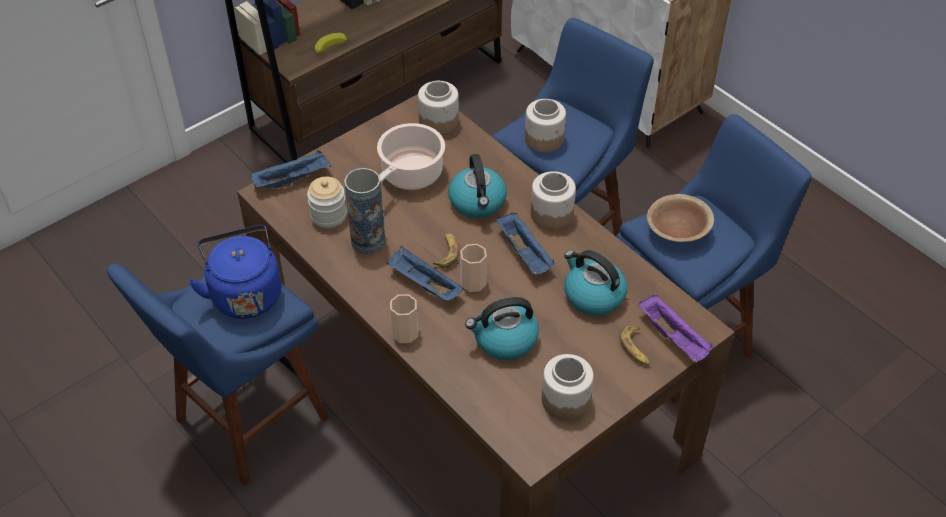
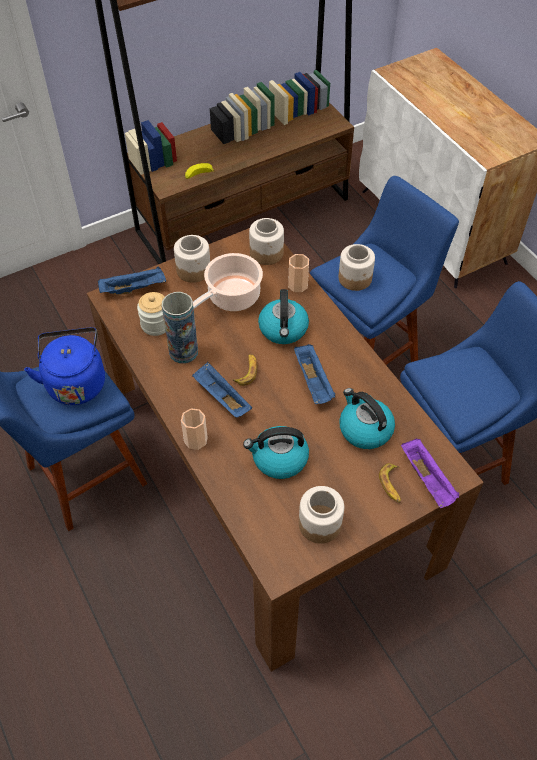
camera: 10 degrees right, 5 degrees up
(473, 282) = (263, 402): cup -> cup (298, 285)
(552, 214) = (344, 349): jar -> jar (194, 270)
(677, 230) = (453, 377): brown bowl -> none

